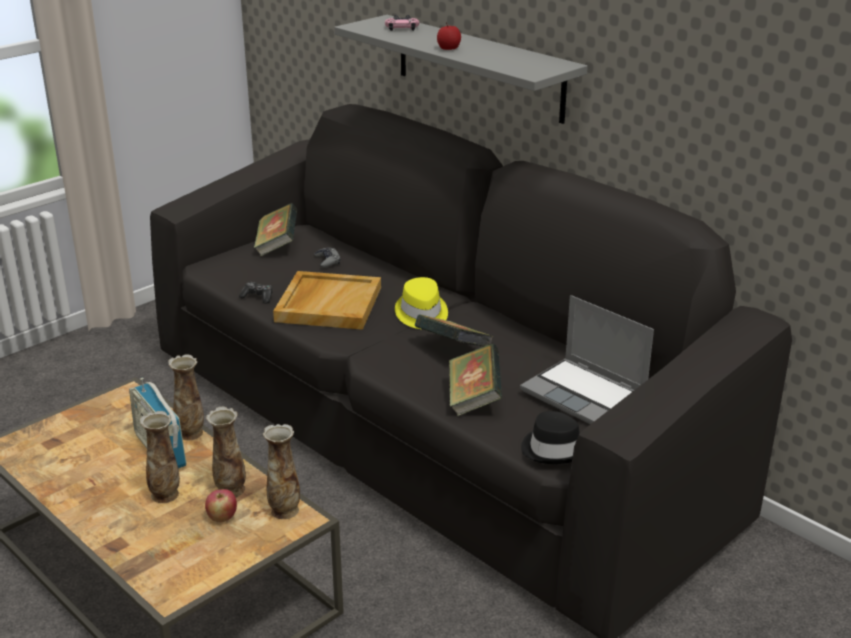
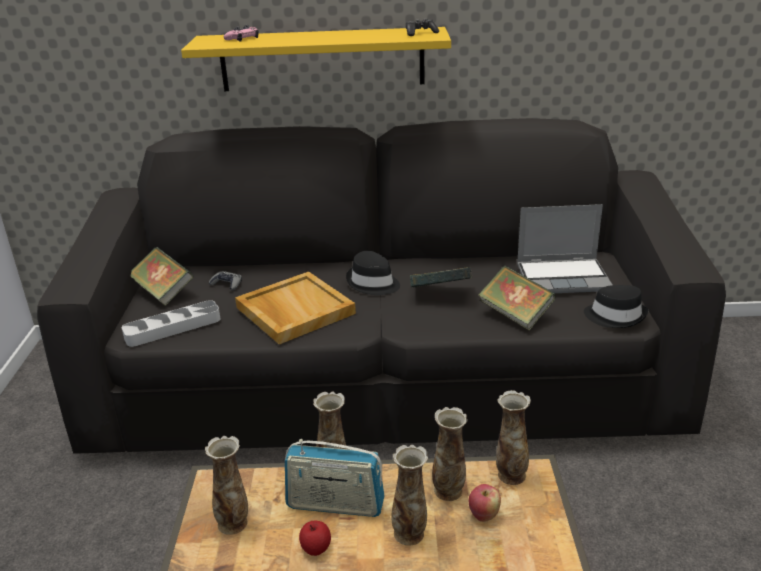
camera: 45 degrees left, 0 degrees up
(99, 422) = (234, 523): none -> vase
(237, 274) = (173, 328): none -> grey tray
(258, 297) = (226, 335): game controller -> game controller (420, 33)
(421, 314) = (373, 283): yellow hat -> black hat
(448, 48) = (325, 39): apple -> apple (316, 548)
(479, 68) = (322, 59): grey shelf -> yellow shelf

